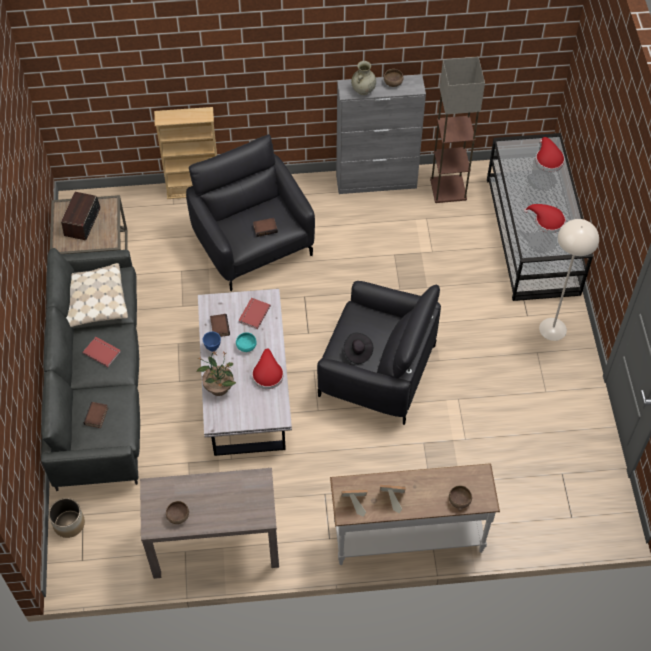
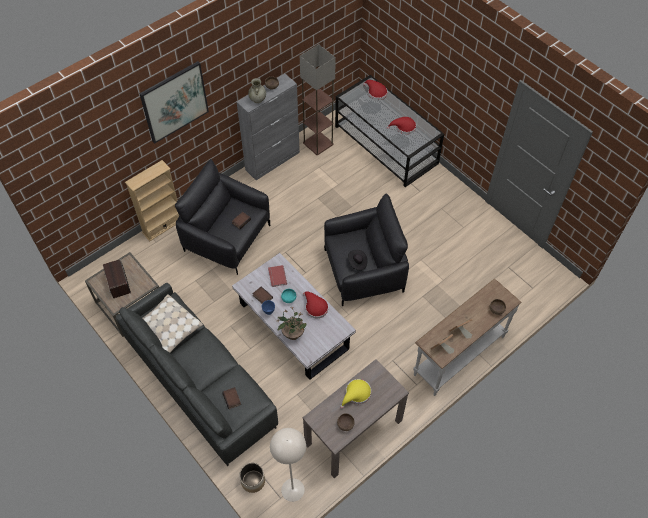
camera: 35 degrees left, 0 degrees up
(102, 352) = (201, 356): red book -> none
(217, 492) = (356, 394): none -> yellow hat
(246, 43) = (174, 102): none -> picture
(553, 329) = (439, 190): beige floor lamp -> beige floor lamp (293, 489)

